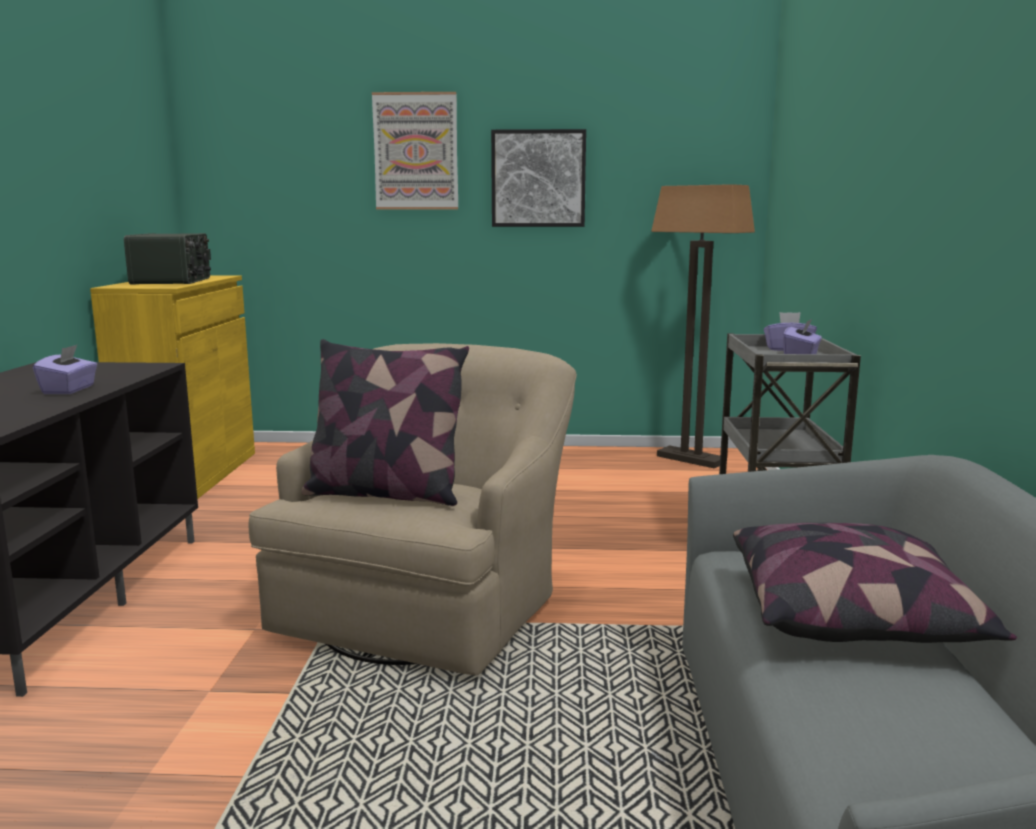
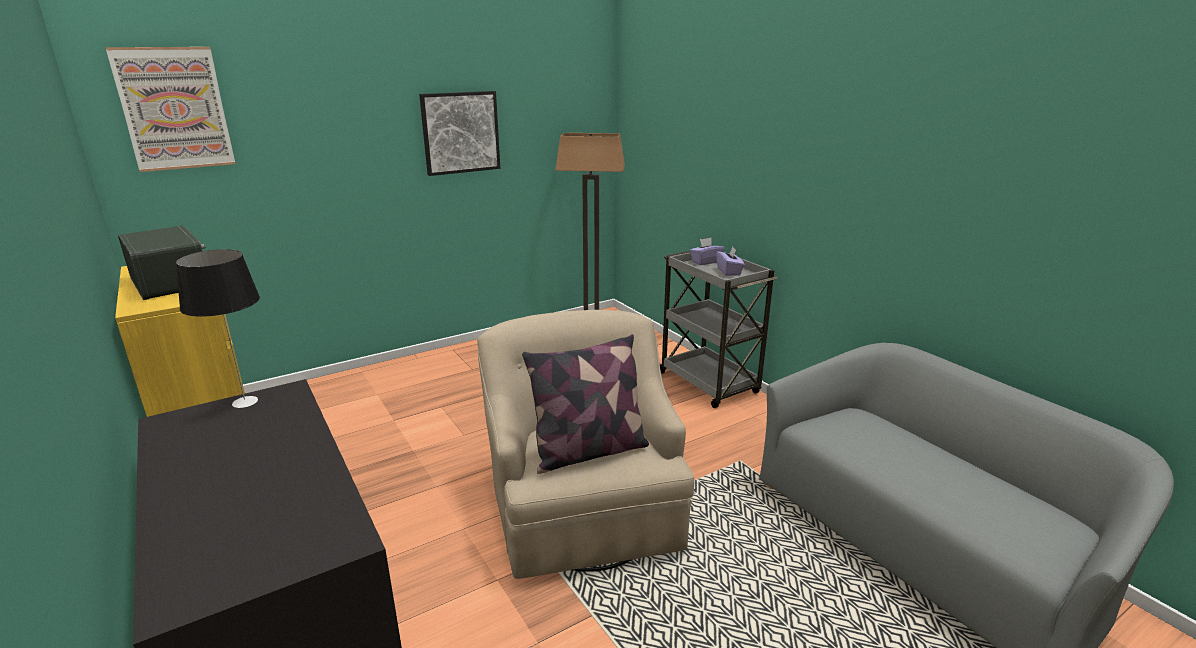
camera: 35 degrees left, 10 degrees up
(69, 390) = (288, 452): purple tissue box -> none
(116, 365) = (245, 401): none -> table lamp
(416, 151) = (354, 116): picture -> picture (174, 109)
(853, 617) = (906, 450): pillow -> none

